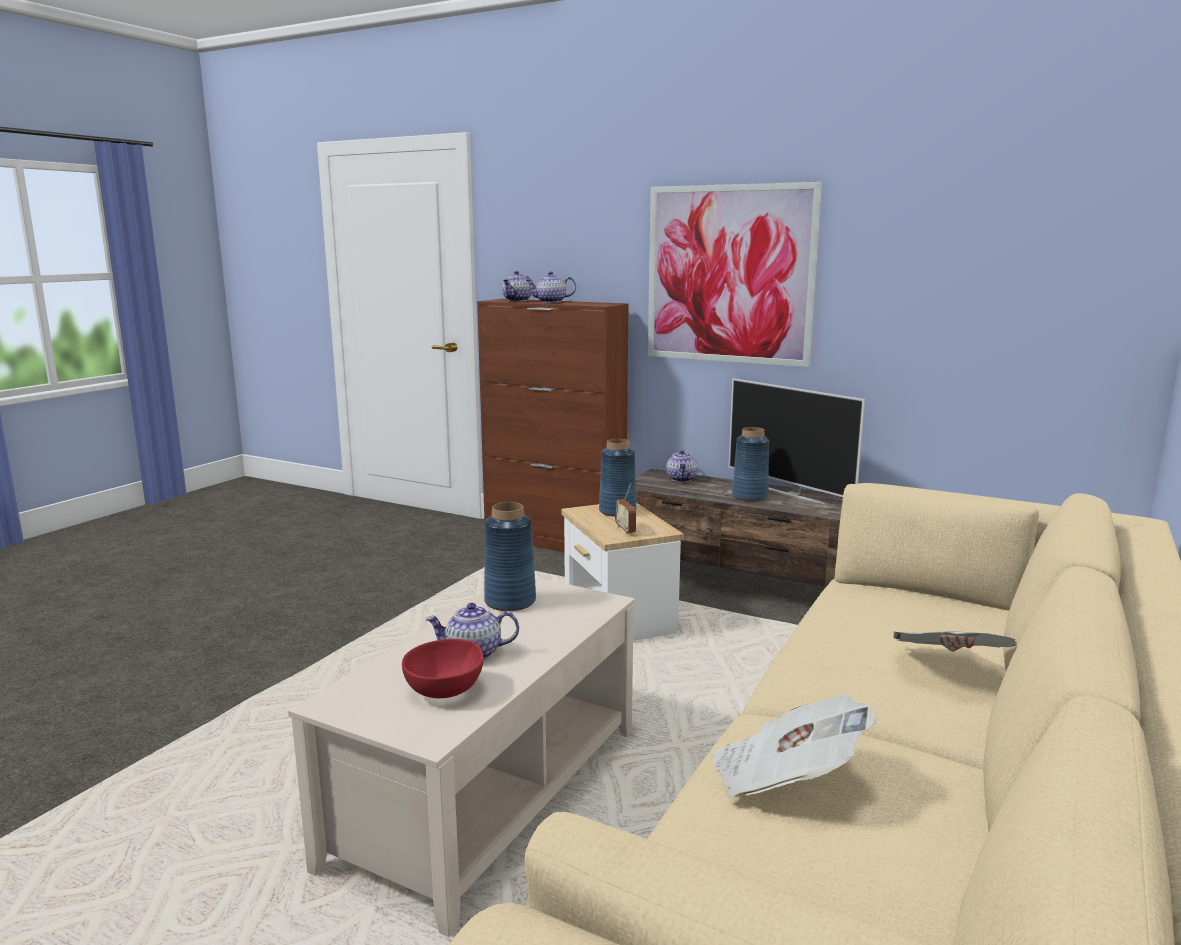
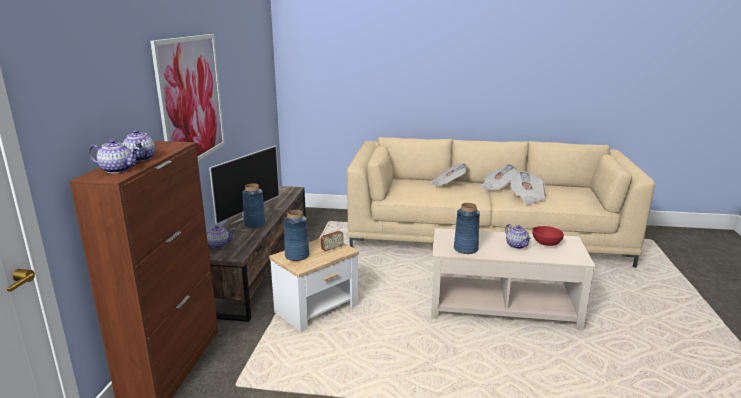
camera: 110 degrees left, 5 degrees up
(929, 759) = (497, 187): none -> newspaper

